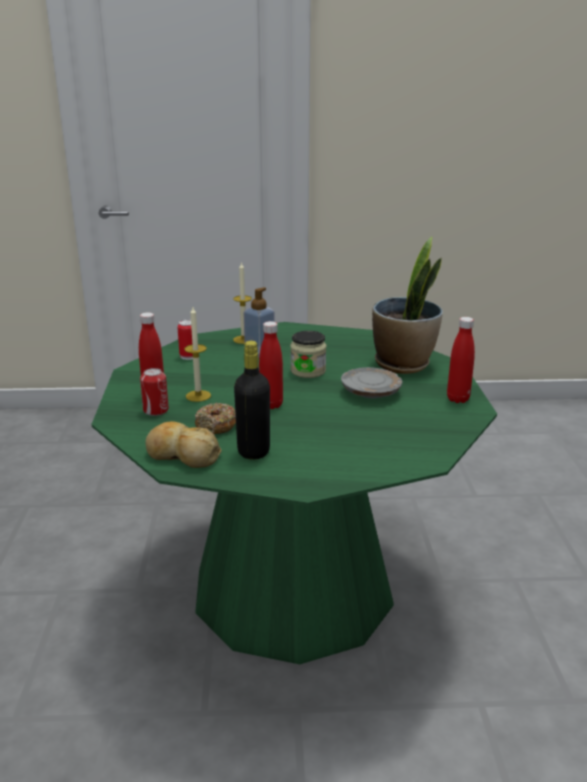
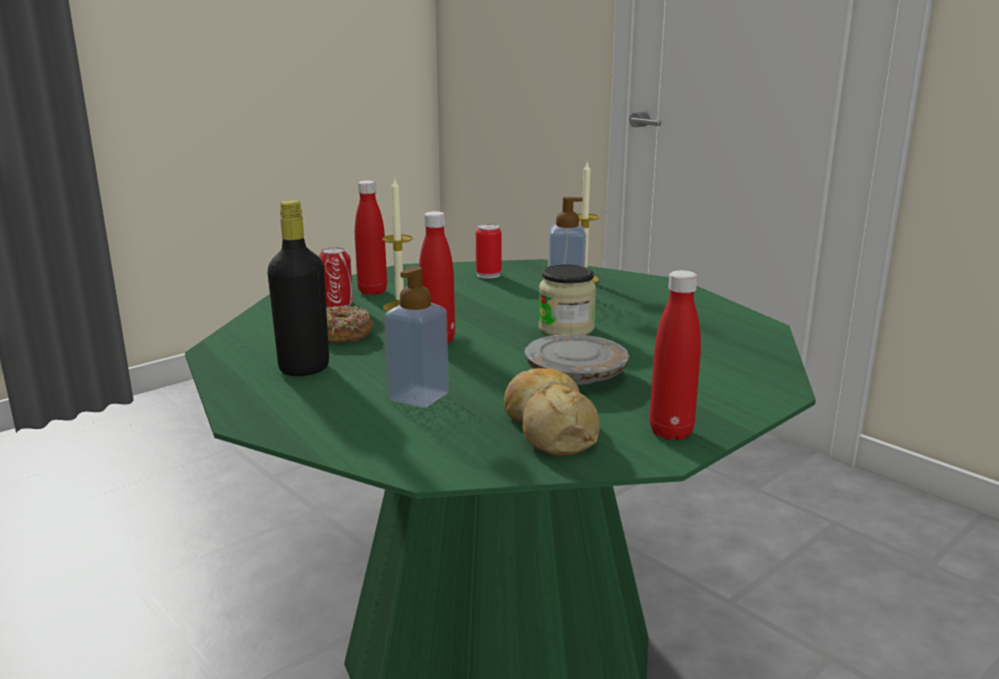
camera: 50 degrees right, 5 degrees down
(182, 455) = (251, 343): bread -> bread (549, 427)
(342, 435) = (418, 397): none -> soap dispenser
(403, 364) = (708, 367): potted plant -> none

